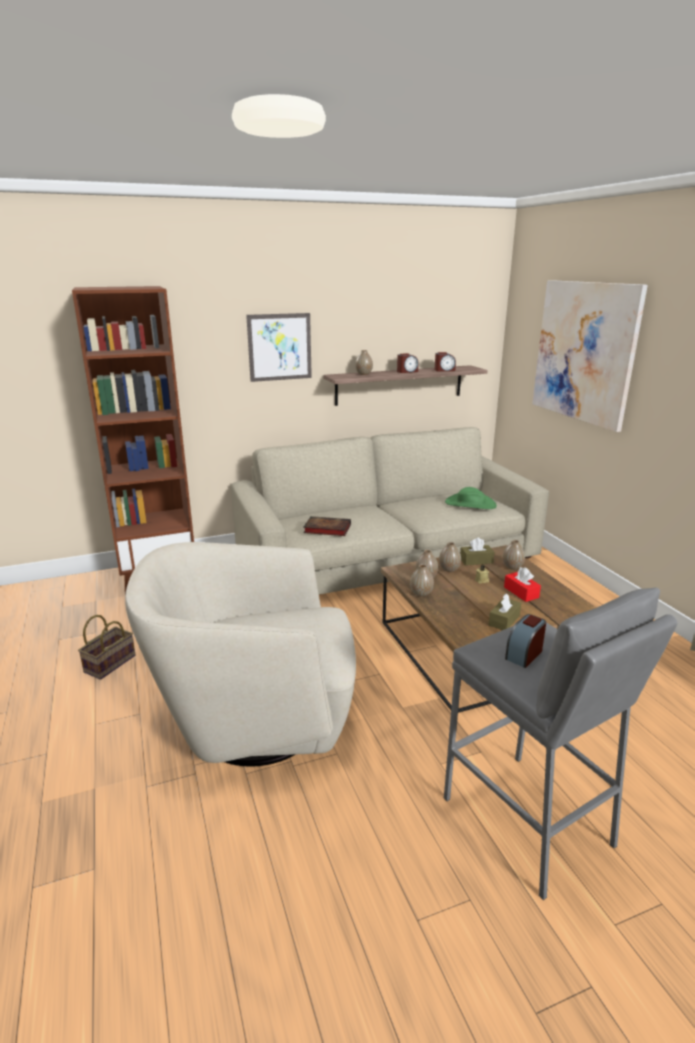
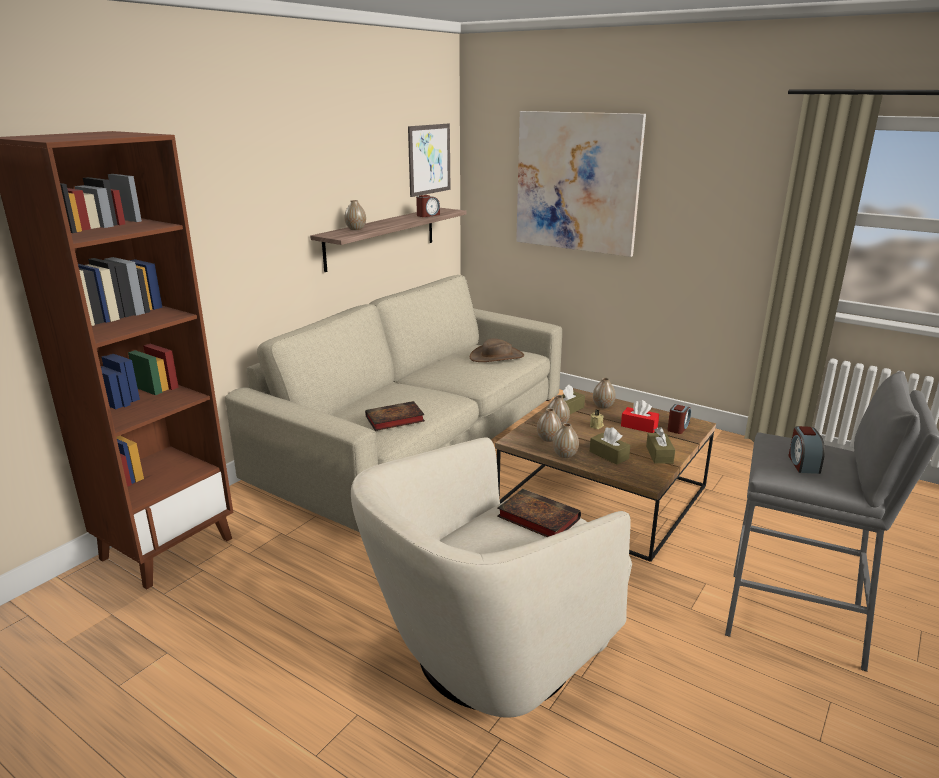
camera: 35 degrees left, 0 degrees up
(110, 663) = (239, 678): basket -> none
(279, 347) = (262, 205): picture -> picture (429, 159)
(308, 624) = (536, 518): none -> book
(407, 371) = (394, 221): alarm clock -> alarm clock (678, 427)
(458, 605) = (609, 455): none -> brown tissue box
(470, 504) = (496, 357): green hat -> brown hat

